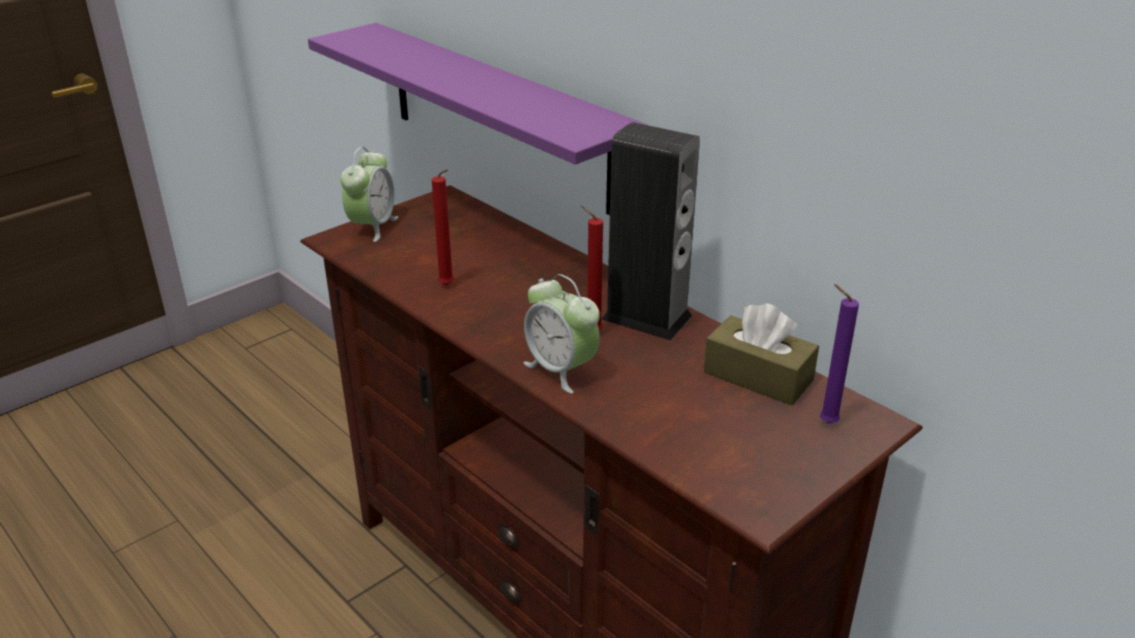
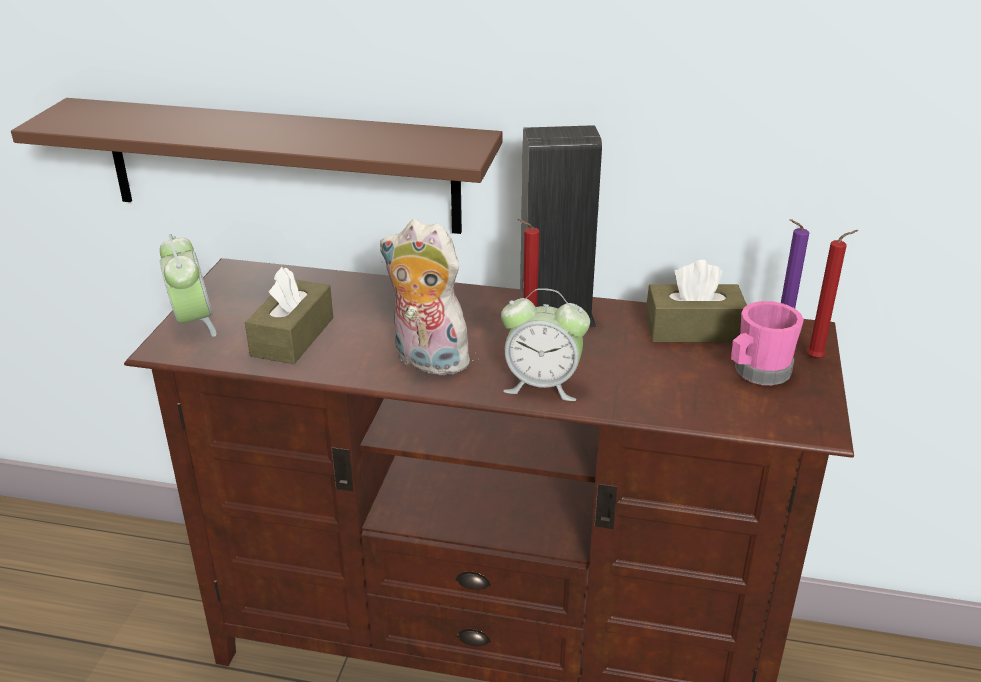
camera: 35 degrees left, 0 degrees up
(424, 261) = (293, 337): none -> brown tissue box
(448, 286) = (347, 351): red candle -> red candle (818, 359)
(496, 315) = (426, 361): none -> plush toy
(497, 115) = (281, 166): purple shelf -> brown shelf
(769, 438) = (757, 372): none -> pink mug

